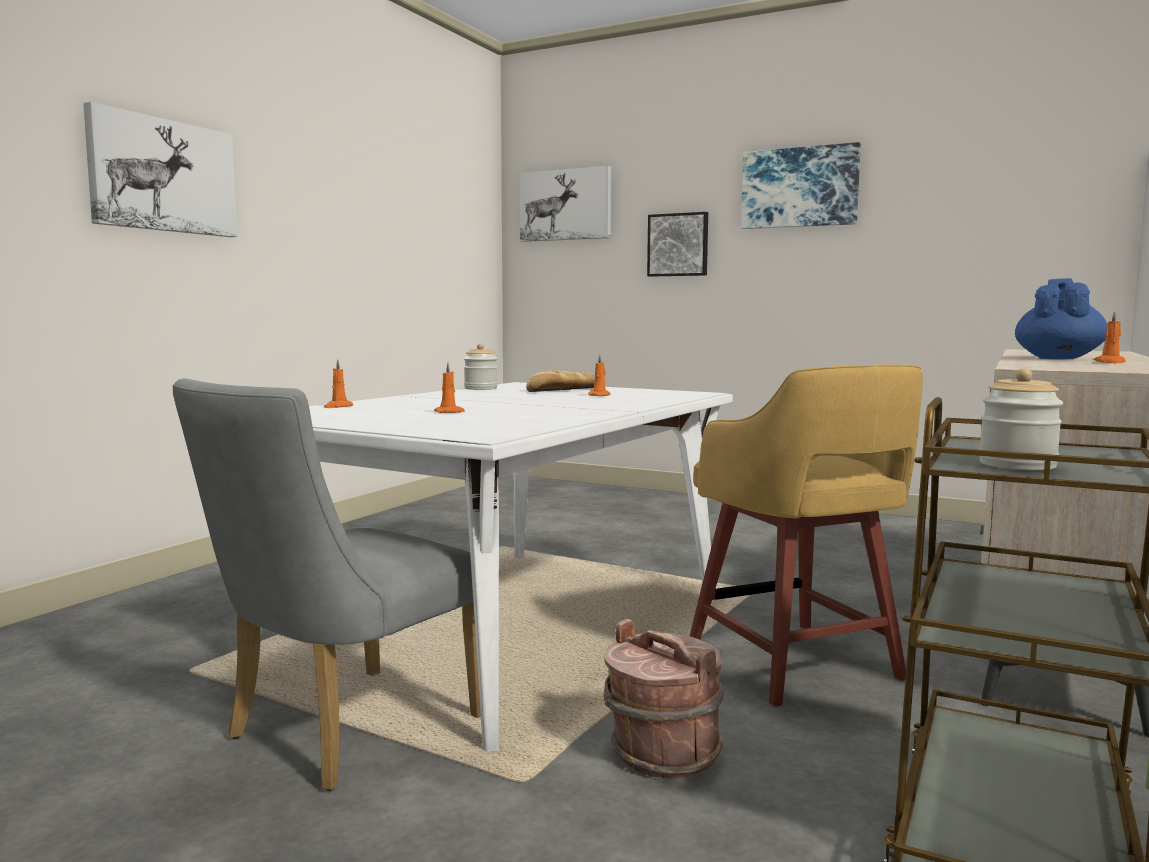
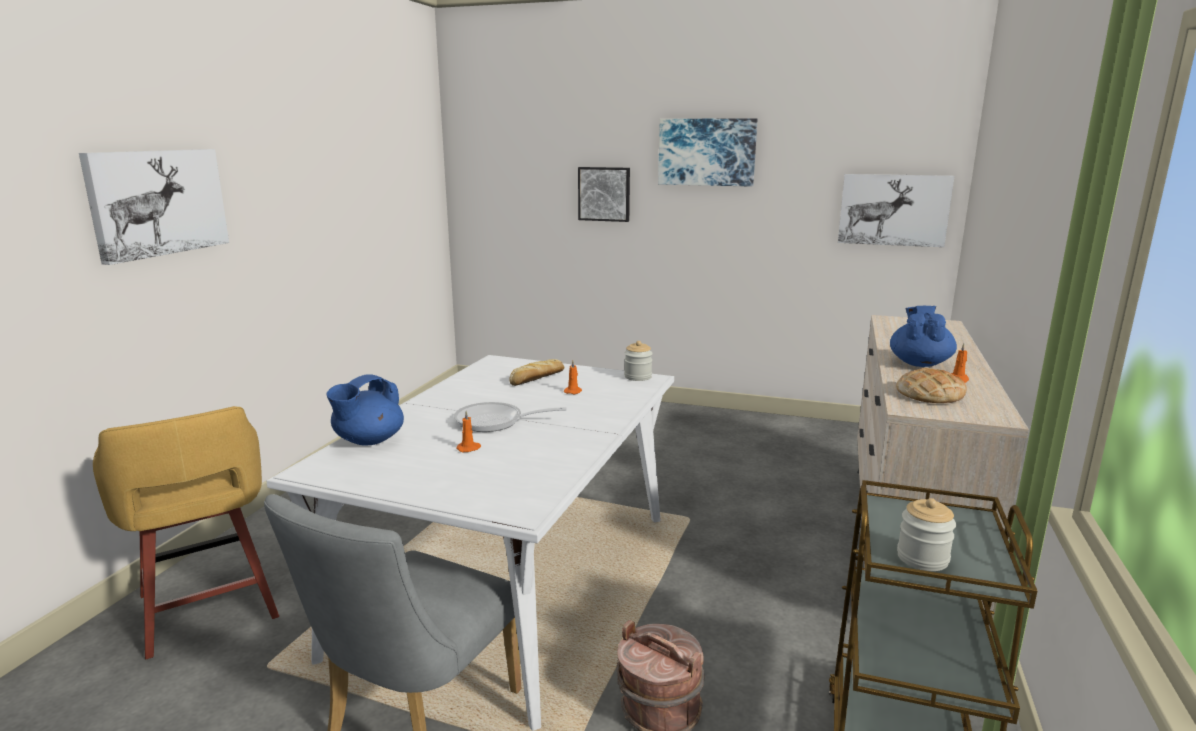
camera: 10 degrees left, 10 degrees up
(338, 407) = (368, 441): orange candle -> blue teapot
(480, 388) = (468, 378): jar -> jar (638, 377)
(492, 404) = (495, 422): none -> frying pan
(565, 205) = (503, 152): picture -> picture (893, 209)
(795, 665) = (734, 603): yellow stool -> yellow stool (208, 609)
(1063, 365) = (929, 394): none -> bread

